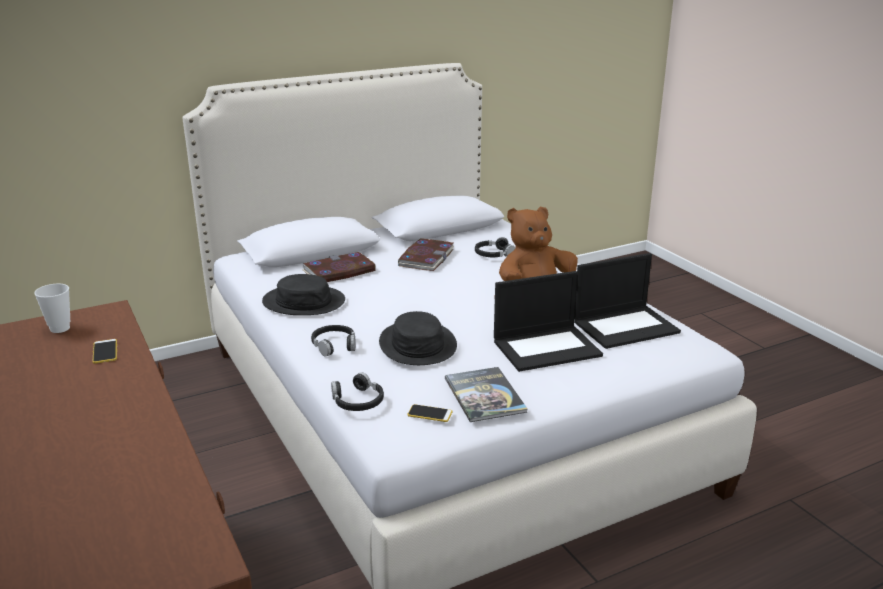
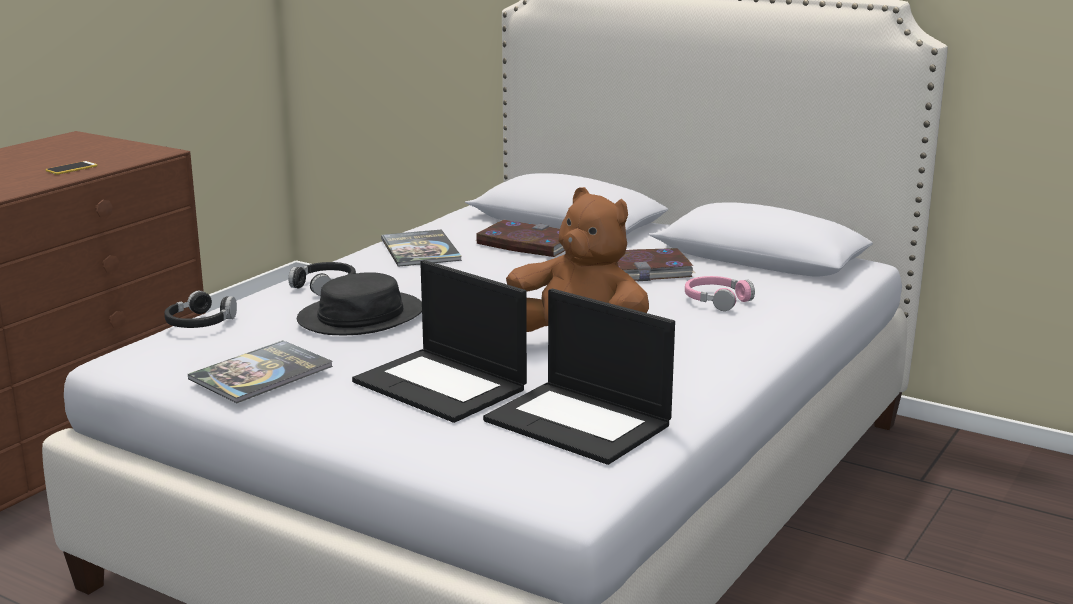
camera: 60 degrees right, 5 degrees down
(60, 328) = (108, 149): cup -> none
(304, 302) = (420, 250): black hat -> book
(429, 414) = (195, 358): phone -> none
(493, 254) = (716, 300): black headphones -> pink headphones

